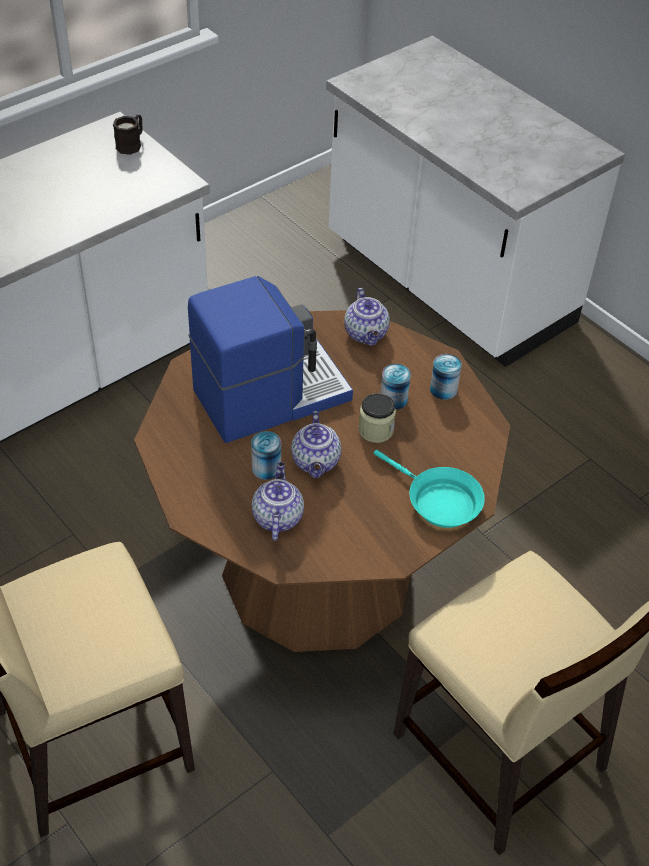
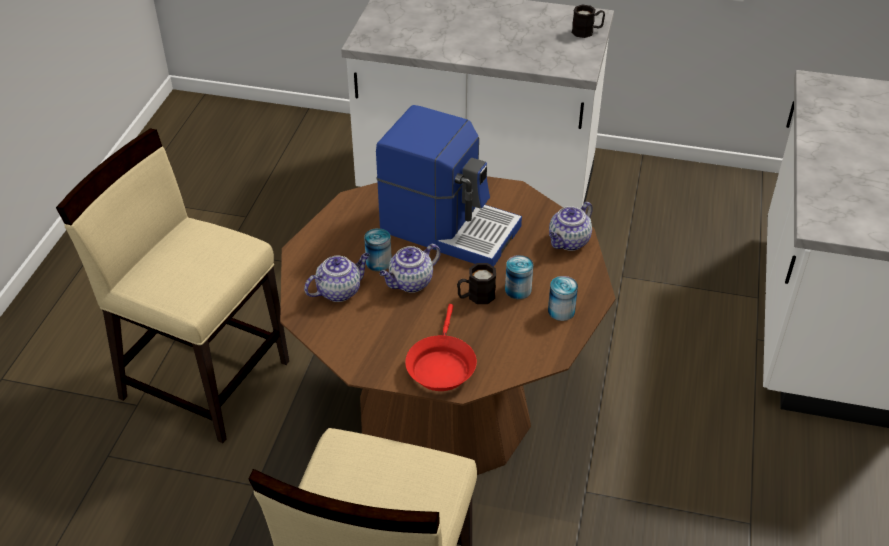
camera: 55 degrees right, 5 degrees down
(376, 430) = (476, 296): jar -> black mug
(438, 501) = (441, 365): turquoise frying pan -> red frying pan

